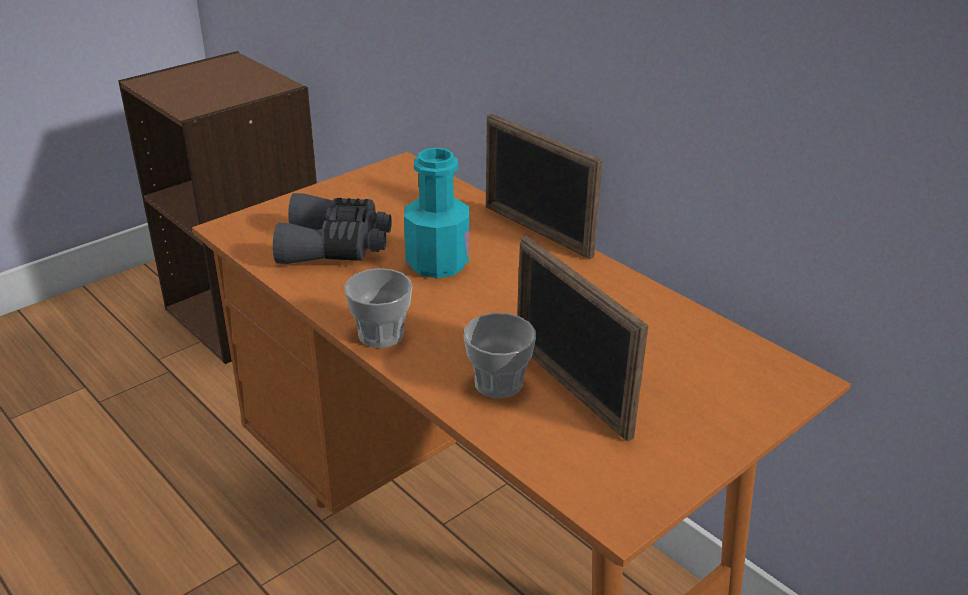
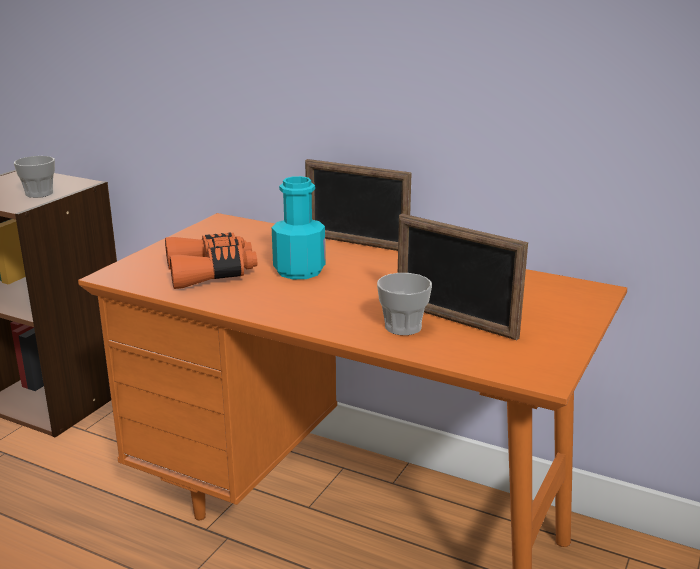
camera: 20 degrees left, 10 degrees down
(336, 246) = (211, 273): grey binoculars -> orange binoculars
(381, 335) = (293, 316): cup -> cup (39, 193)

